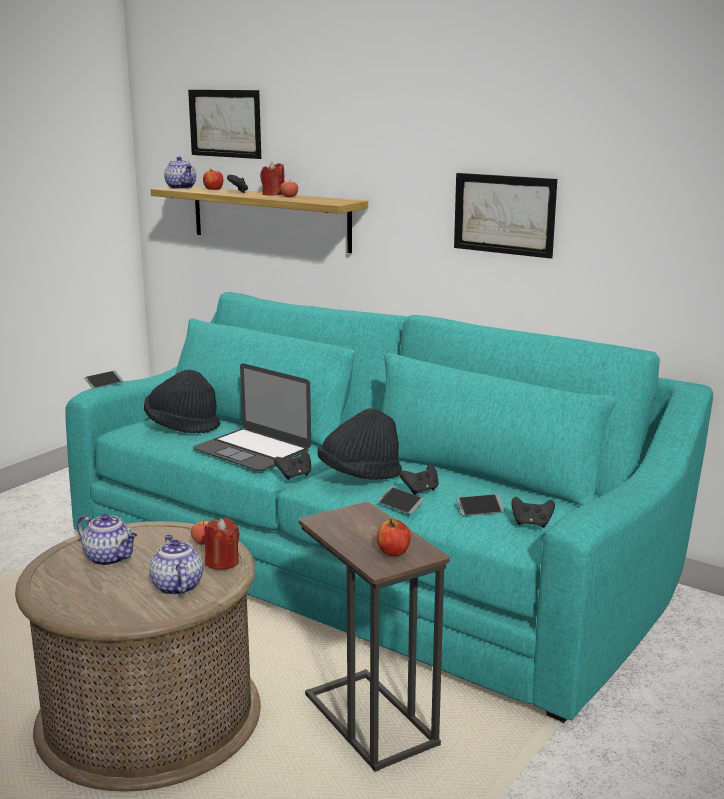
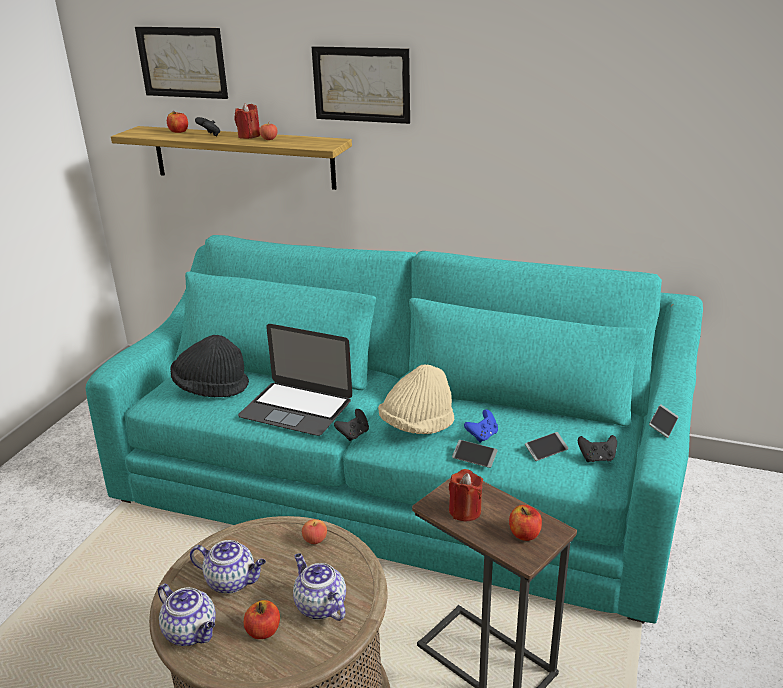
camera: 15 degrees left, 10 degrees up
(104, 383) = (117, 354): phone -> phone (663, 425)
(114, 594) = (263, 631): none -> apple
(181, 188) = (143, 132): teapot -> teapot (192, 632)
(222, 562) = (347, 563): red candle -> red candle (465, 511)
(359, 475) = (417, 426): black hat -> beige hat
(420, 490) = (482, 436): black game controller -> blue game controller
(504, 214) = (497, 150): picture -> picture (361, 84)

